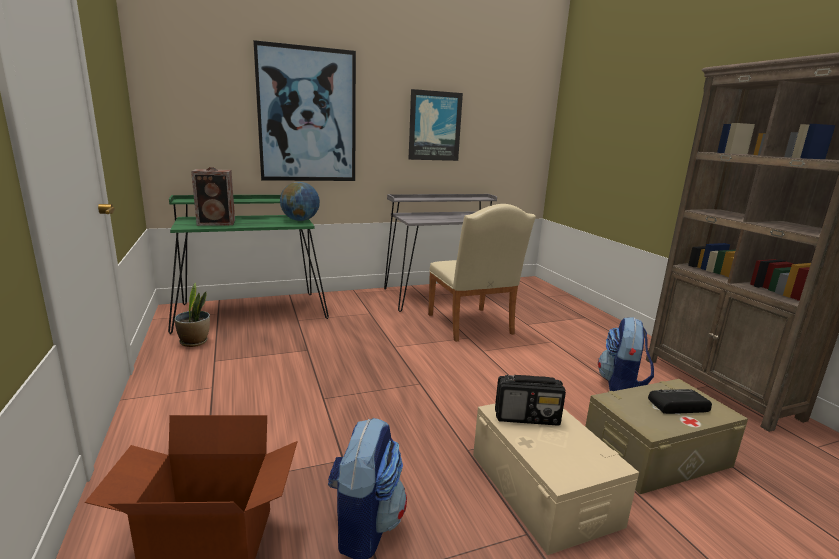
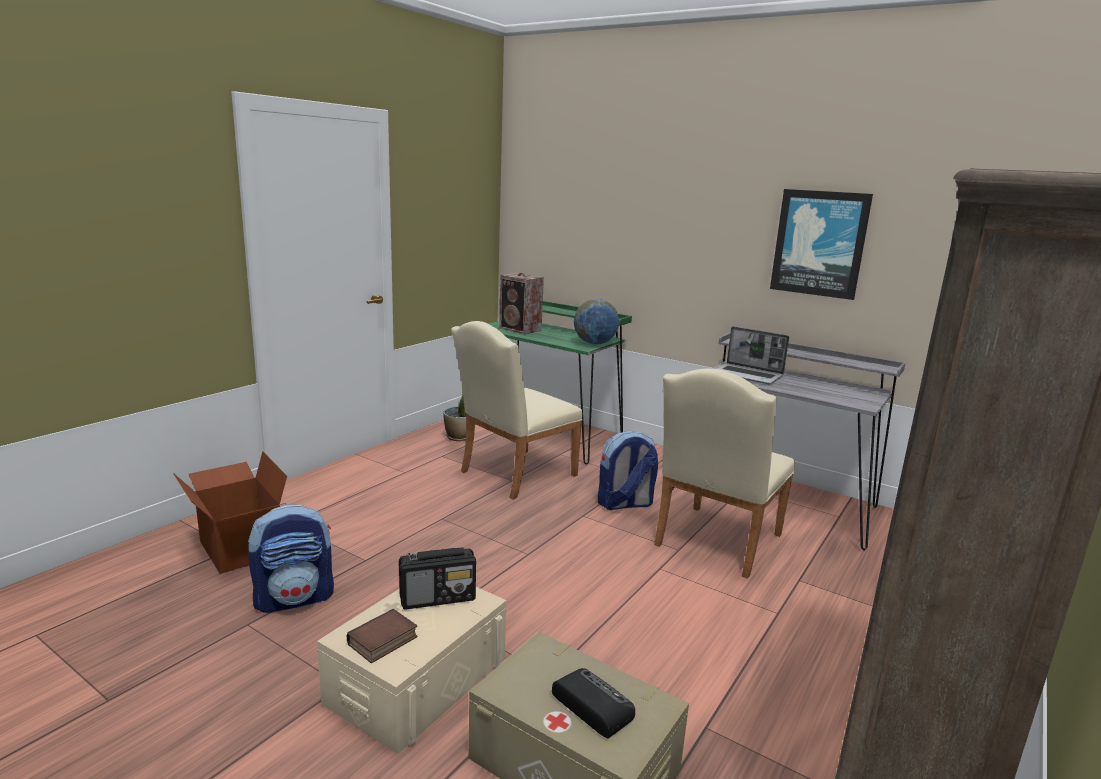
camera: 55 degrees right, 0 degrees up
(300, 346) = (512, 475): none -> beige chair
(307, 116) = (647, 222): picture -> none
(426, 218) = (748, 375): none -> laptop
(527, 417) = (438, 598): radio -> radio turned 75 degrees counterclockwise
(576, 460) = (383, 642): none -> book
(621, 386) = (729, 705): backpack -> backpack (625, 504)

